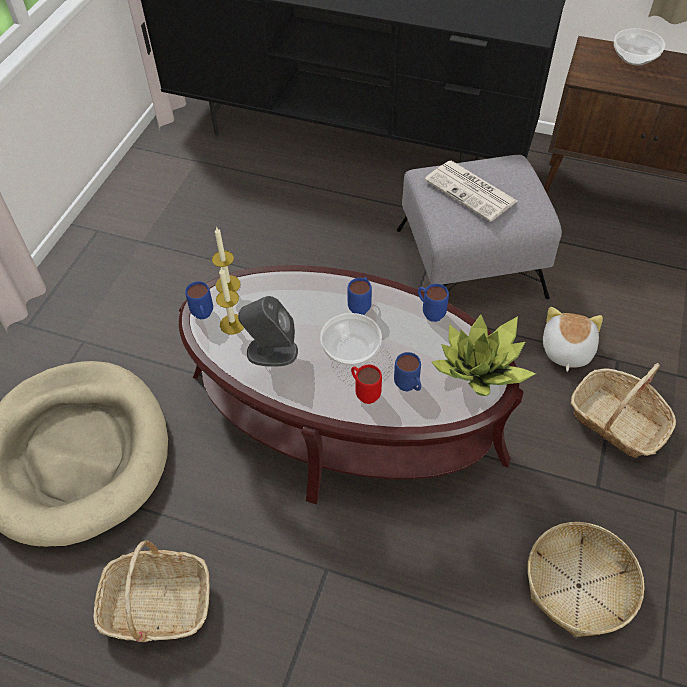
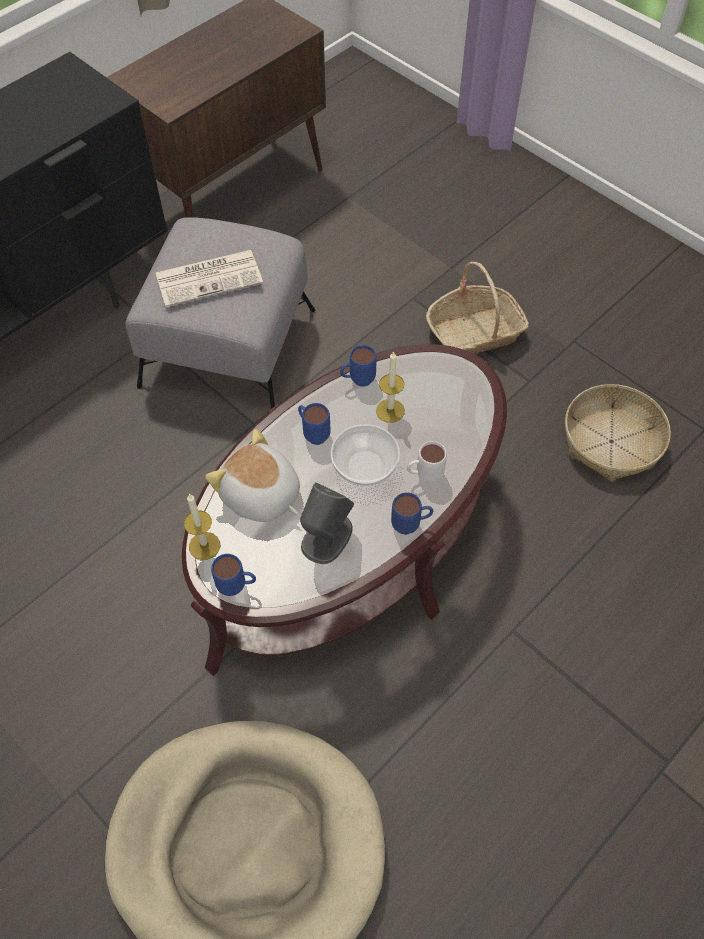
camera: 65 degrees left, 5 degrees up
(157, 604) = (483, 810): basket -> none
(232, 324) = (265, 561): candle -> candle (390, 410)
(364, 393) = (424, 476): red mug -> white mug
(408, 388) = (437, 437): blue mug -> blue mug (411, 525)
(481, 368) = (445, 372): potted plant -> none
(566, 350) = (381, 328): plush toy -> plush toy (260, 496)
(634, 57) = (172, 59): bowl -> none

